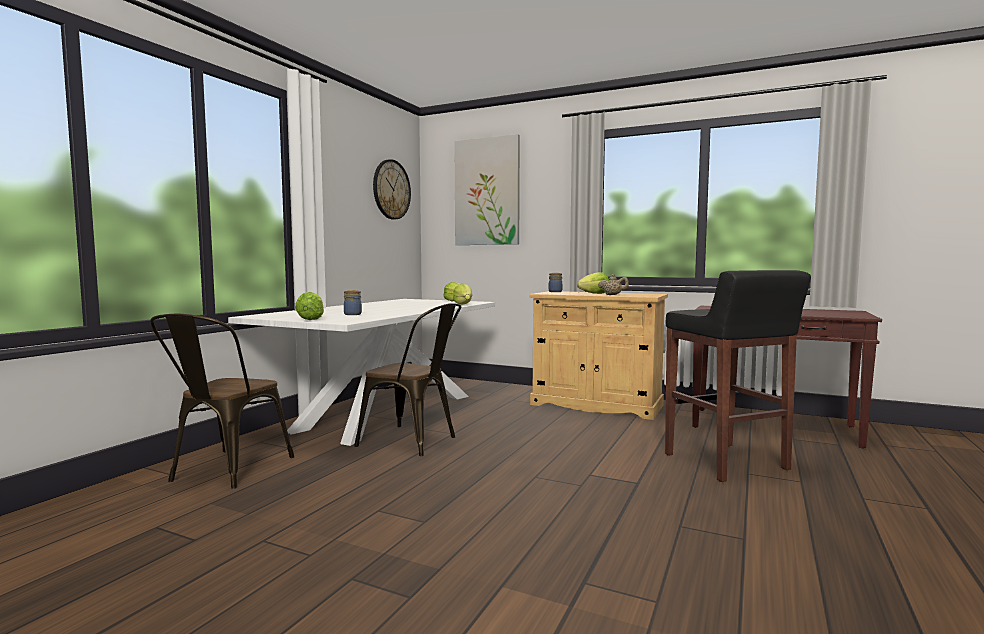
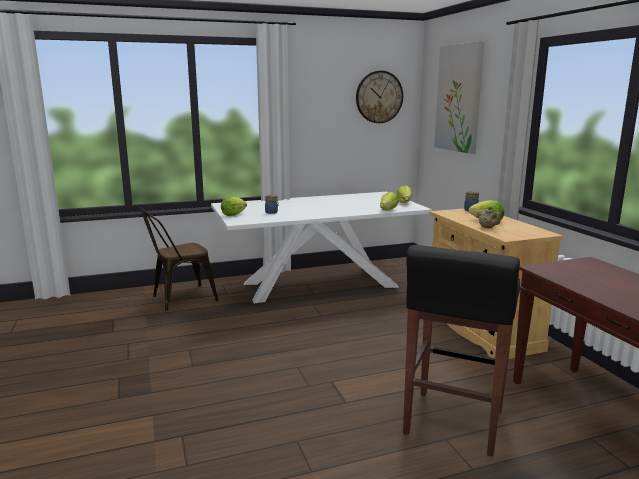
camera: 45 degrees right, 10 degrees up
(414, 442) = (288, 313): brown chair -> none

